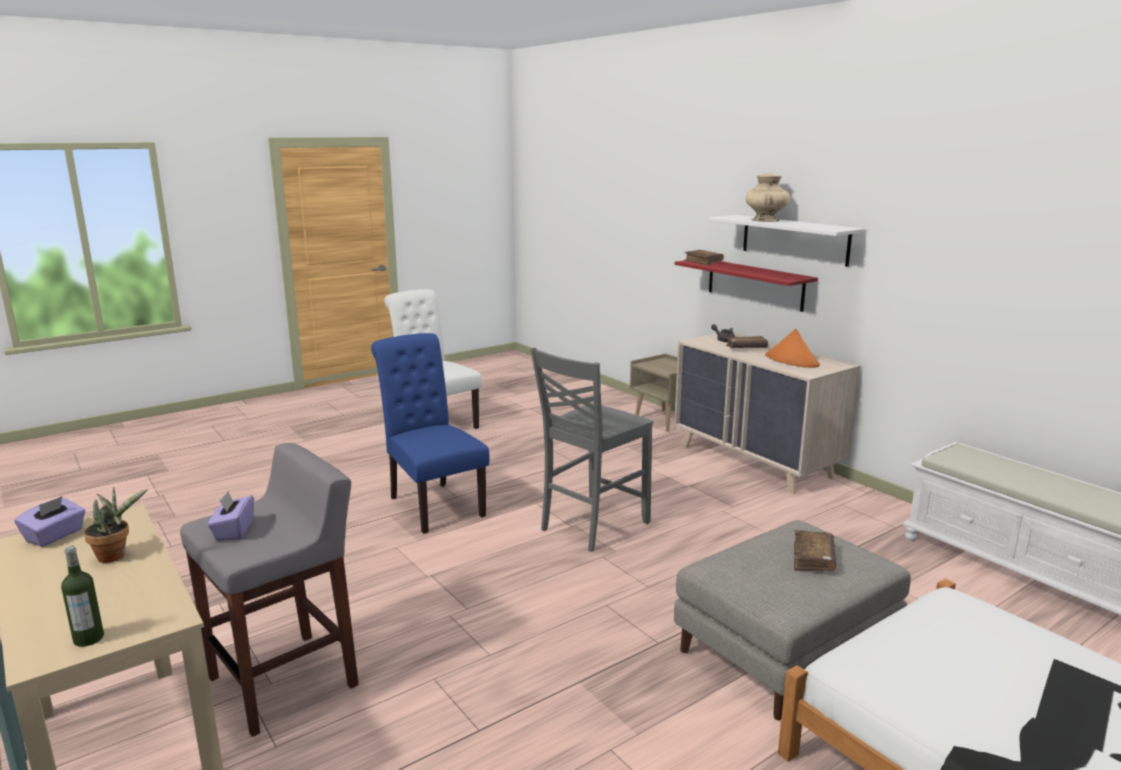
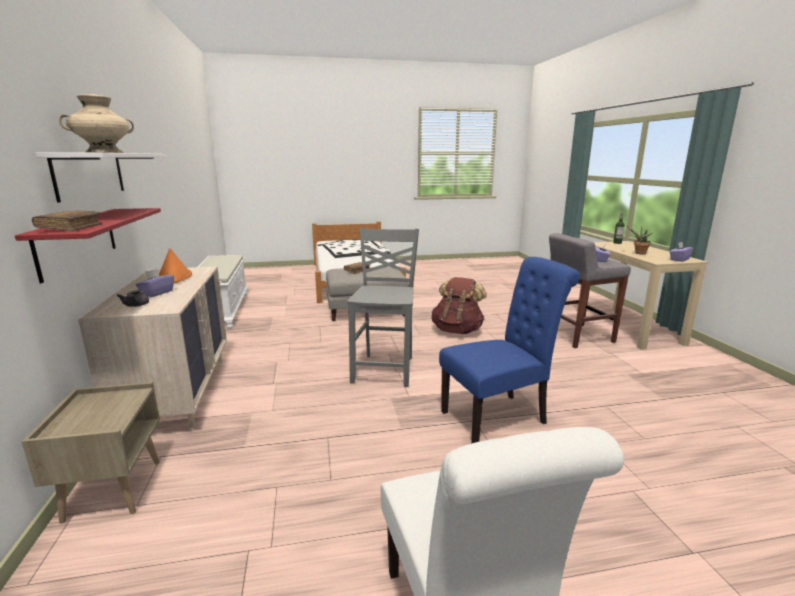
camera: 155 degrees left, 0 degrees up
(432, 504) = (499, 416): blue chair -> blue chair turned 105 degrees counterclockwise
(541, 631) = (457, 331): none -> brown backpack
(592, 526) = (385, 369): grey chair -> grey chair turned 60 degrees counterclockwise
(746, 348) = (157, 293): brown book -> purple tissue box

